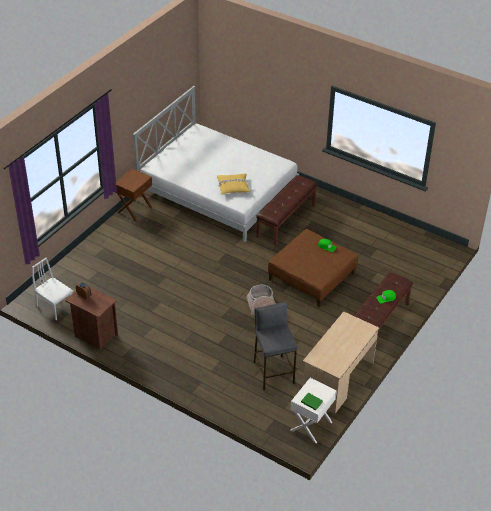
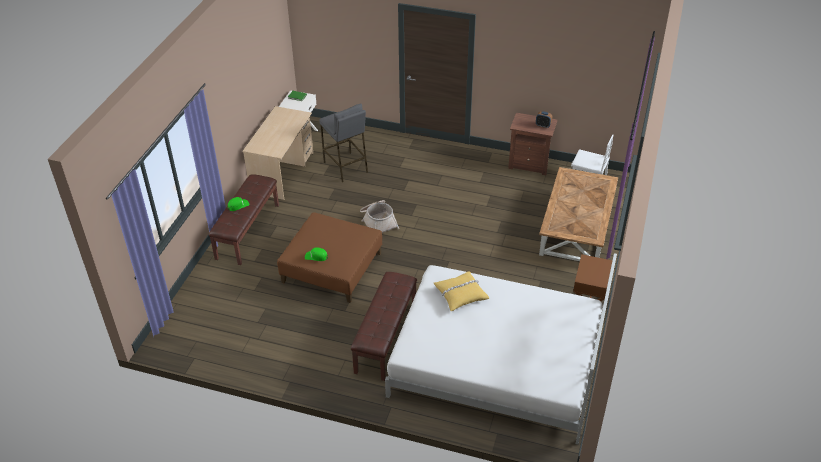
camera: 165 degrees right, 0 degrees up
(98, 266) = (577, 228): none -> brown coffee table

